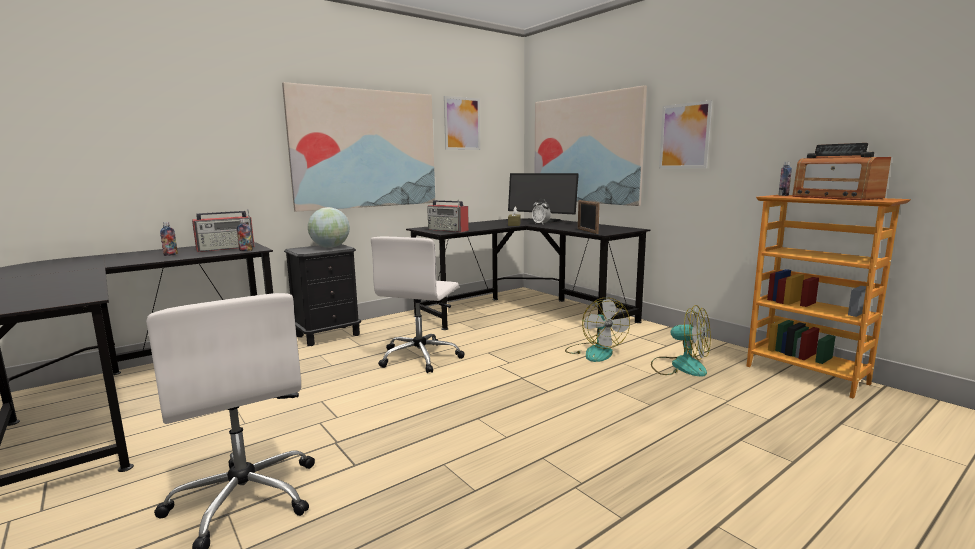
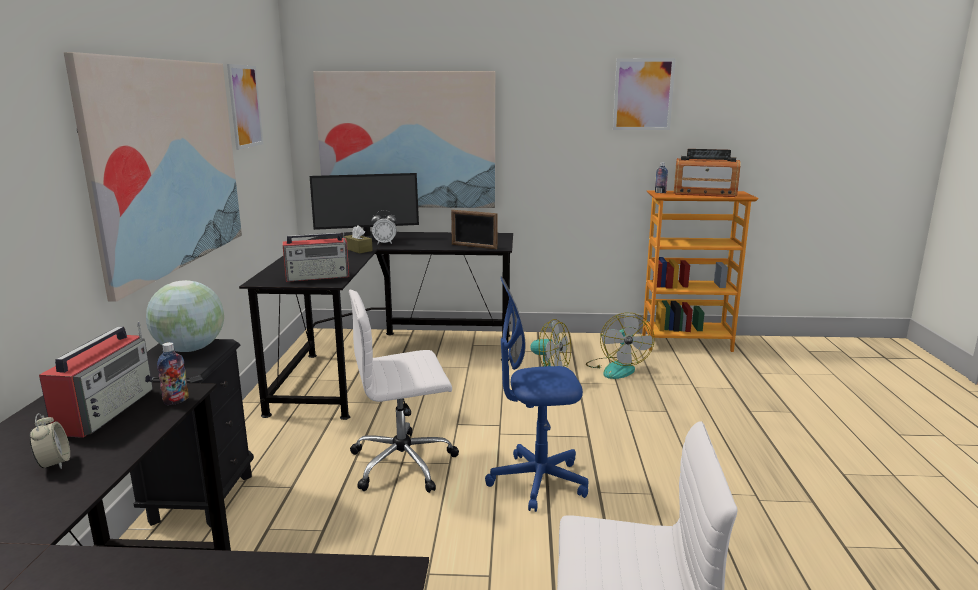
camera: 50 degrees left, 5 degrees up
(170, 255) = (54, 464): bottle -> alarm clock
(421, 357) = (404, 463): white office chair -> white office chair turned 105 degrees clockwise
(458, 395) = (537, 482): none -> blue office chair
(680, 366) = (617, 368): fan -> fan turned 105 degrees clockwise
(684, 136) = (545, 131): picture -> picture (643, 94)

